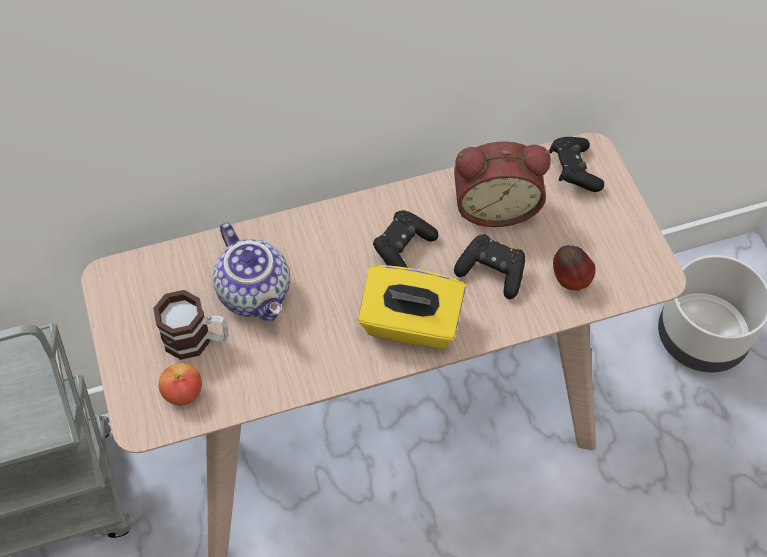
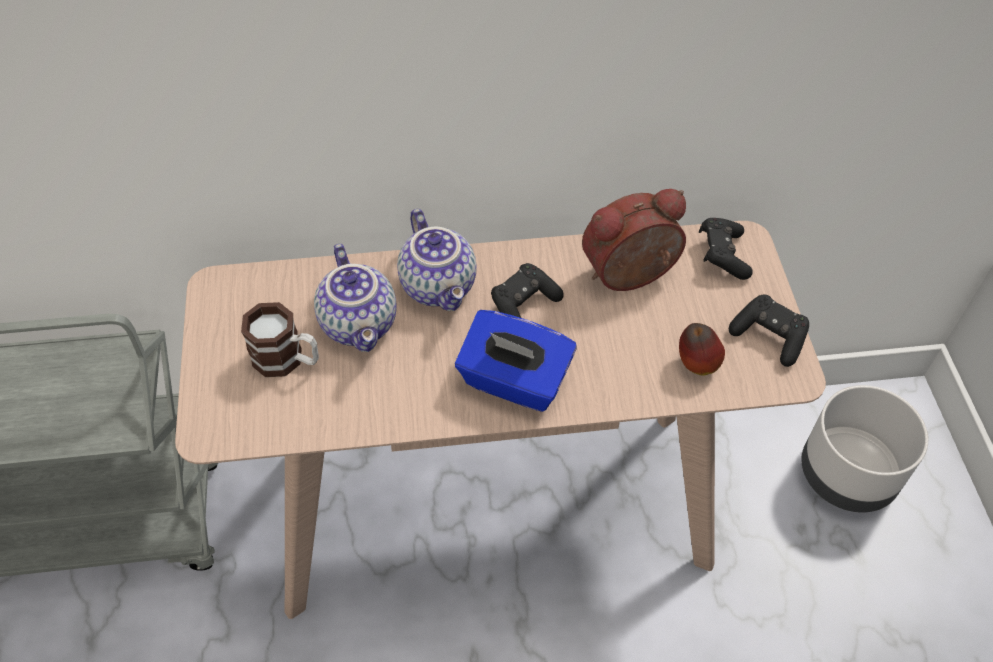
camera: 10 degrees right, 5 degrees down
(183, 392) = (259, 410): apple -> none
(322, 243) = (440, 286): none -> teapot
(410, 324) = (514, 381): yellow tissue box -> blue tissue box
(492, 272) = (613, 342): black game controller -> black game controller (768, 337)
(495, 206) = (630, 277): alarm clock -> alarm clock turned 150 degrees clockwise

